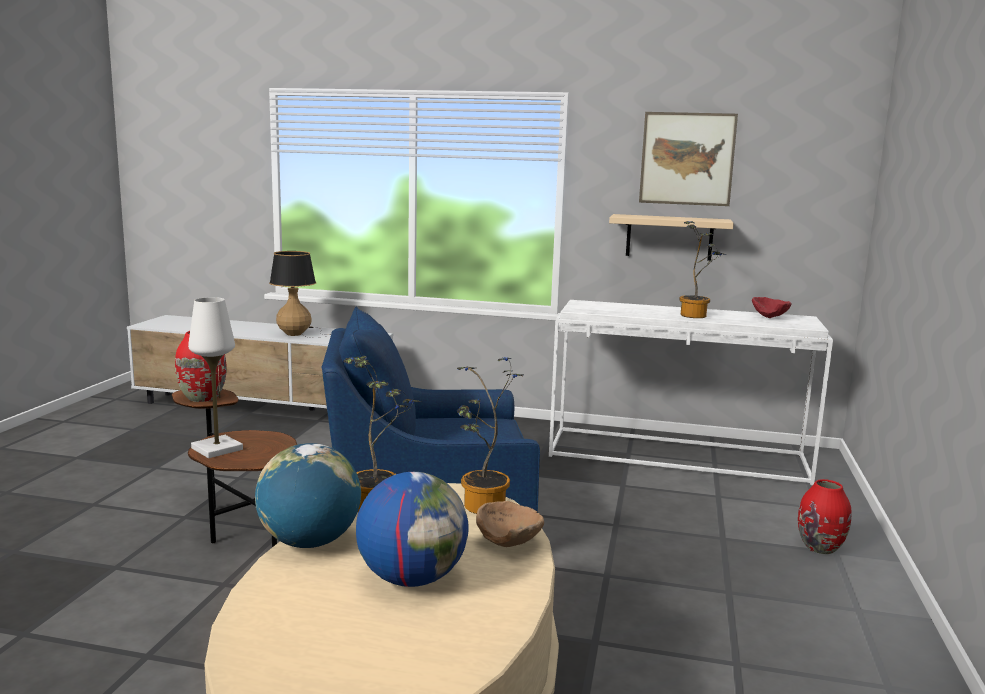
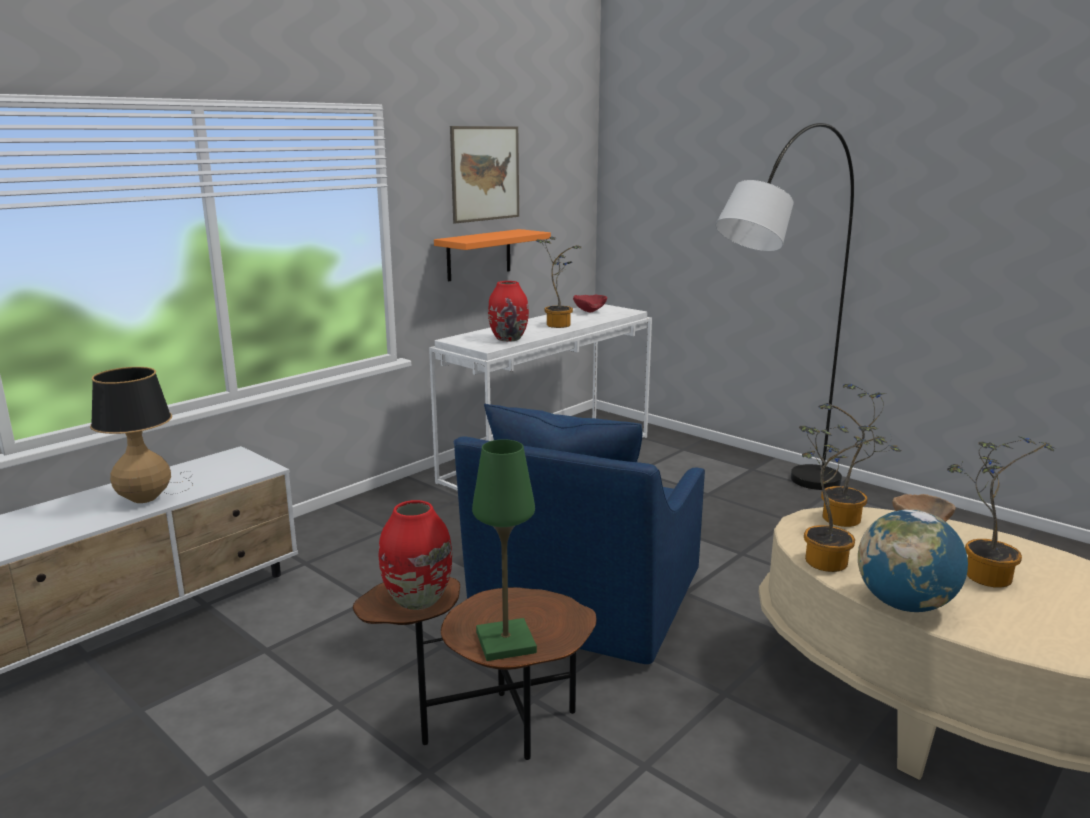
camera: 60 degrees left, 5 degrees up
(217, 449) = (505, 642): white table lamp -> green table lamp
(412, 578) = (981, 574): globe -> potted plant
(669, 237) = (479, 255): beige shelf -> orange shelf
(741, 578) = (771, 509): none -> grey floor lamp
(820, 548) = (743, 471): red vase -> red vase (508, 338)

